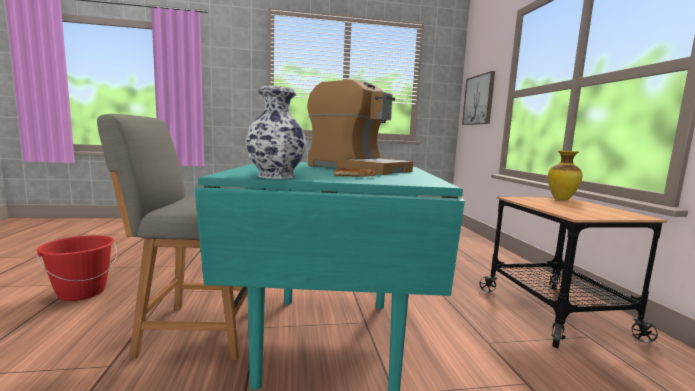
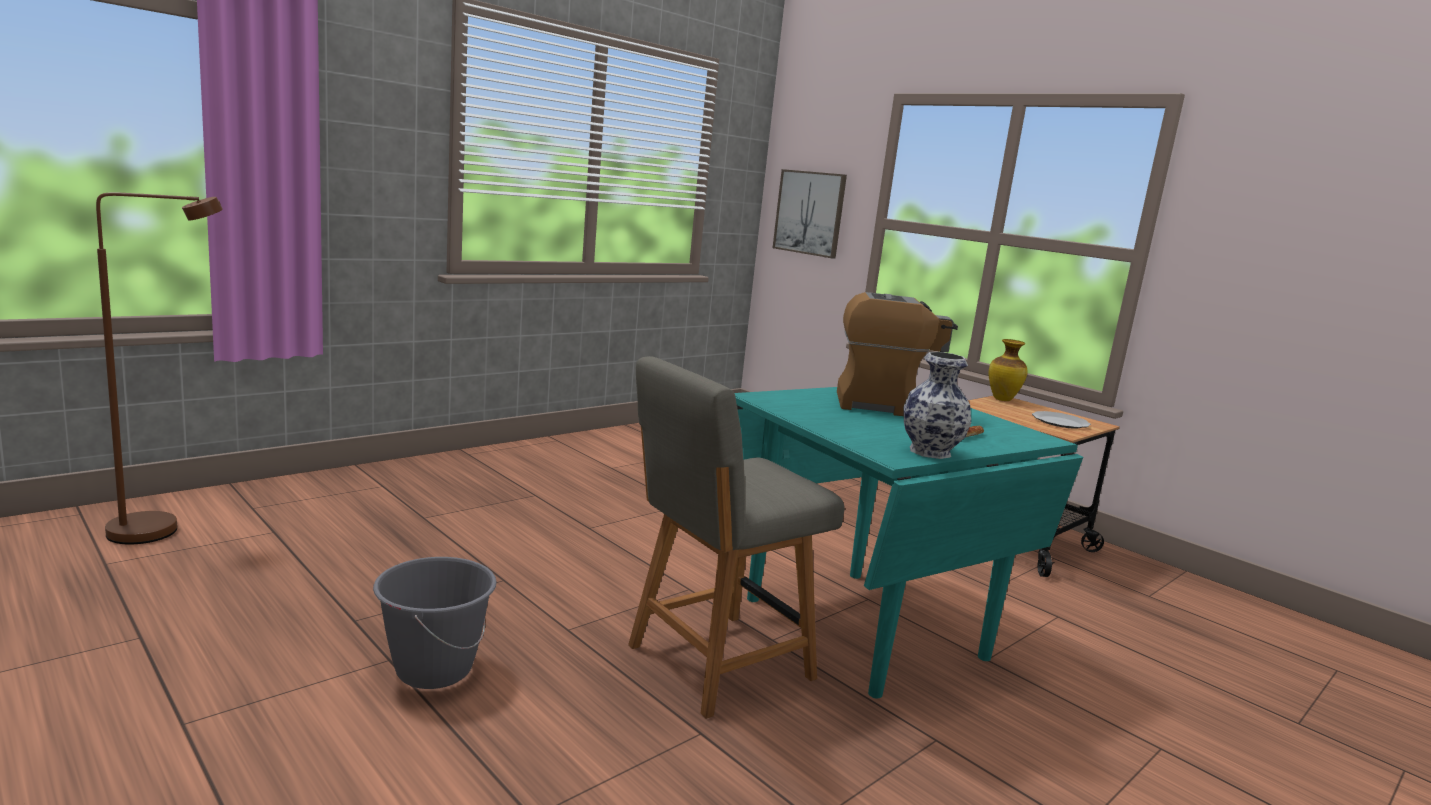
camera: 35 degrees left, 5 degrees up
(81, 292) = (433, 669): red bucket -> grey bucket
(121, 227) = (162, 529): none -> brown floor lamp
(590, 211) = (1059, 422): none -> plate

